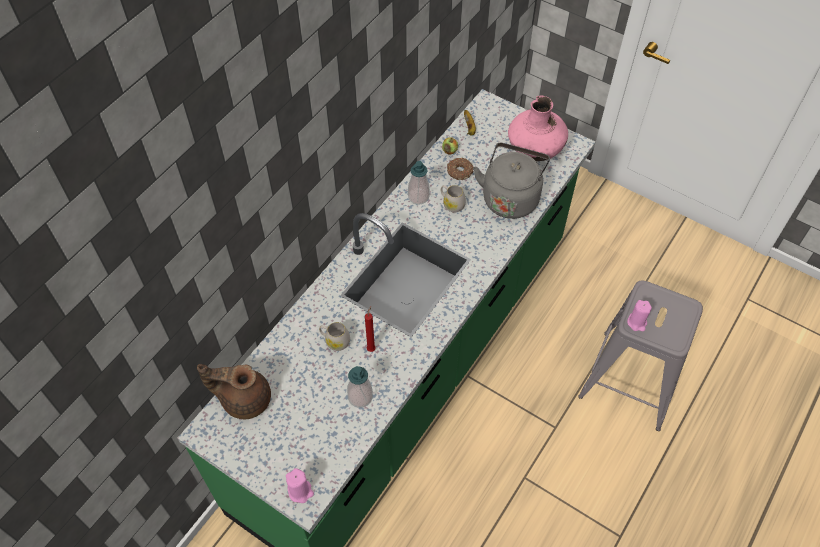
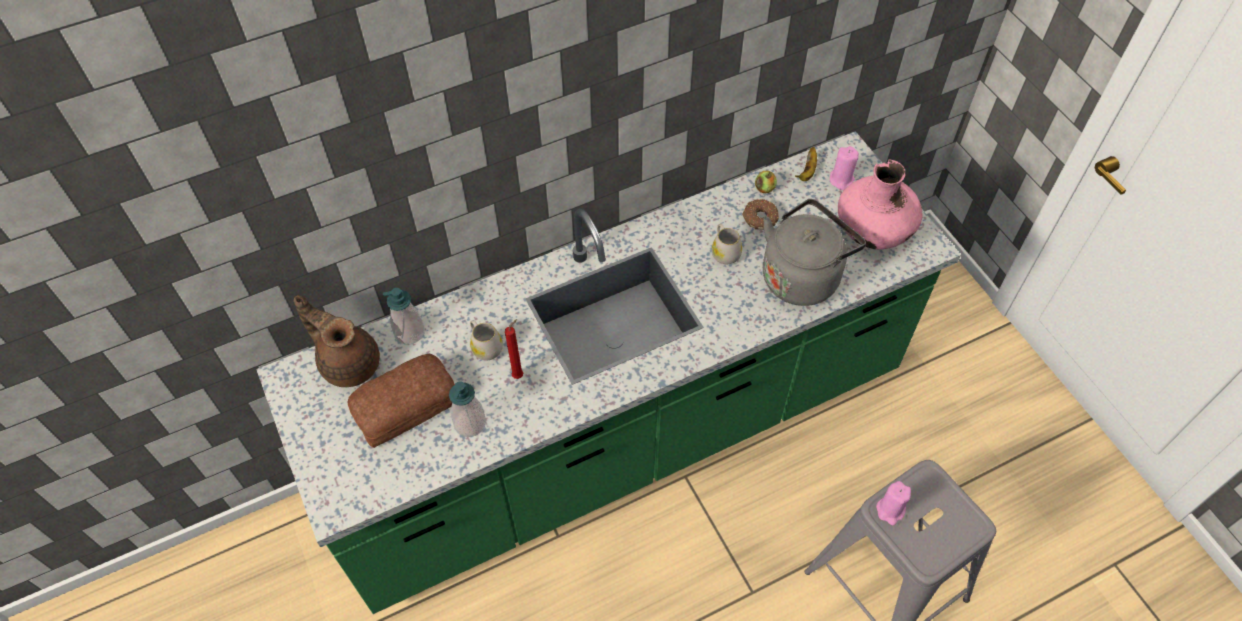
camera: 30 degrees right, 0 degrees up
(300, 491) = (336, 494): pink candle -> pink candle (842, 180)
(305, 407) = (403, 404): none -> bread
(418, 196) = (690, 226): soap dispenser -> soap dispenser (409, 332)

